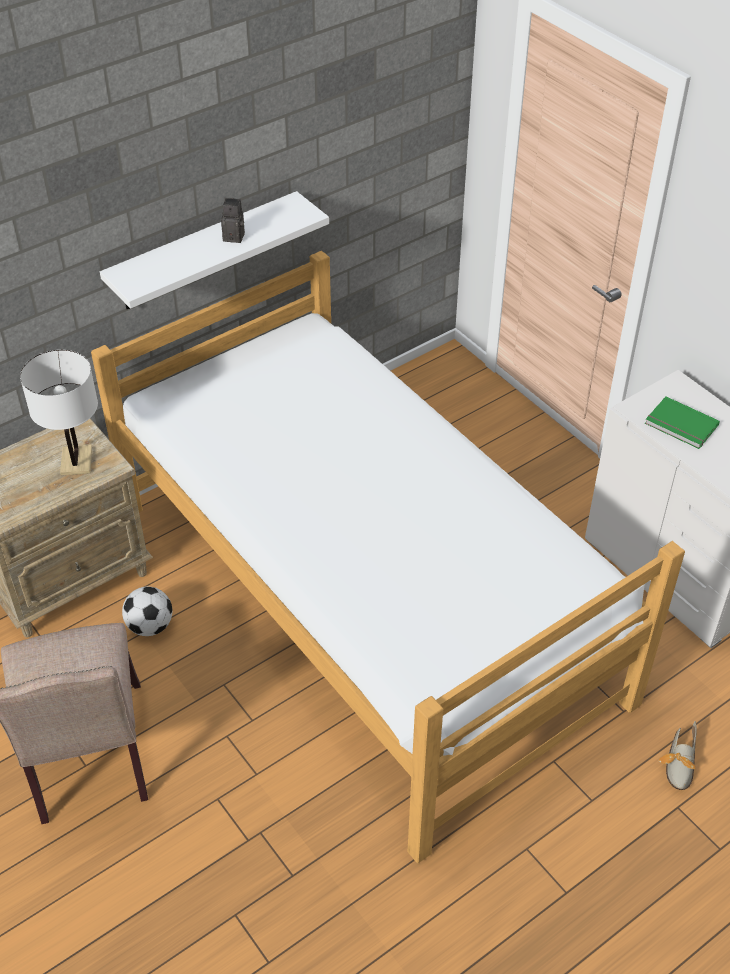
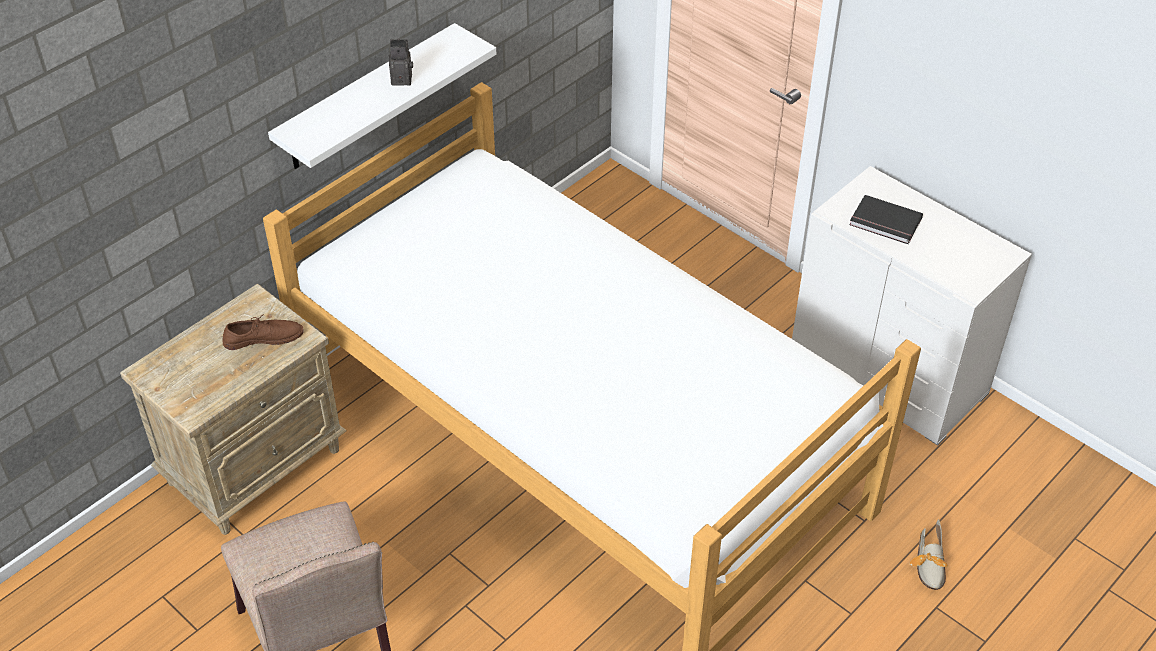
camera: 10 degrees left, 0 degrees up
(76, 461) = (263, 337): white table lamp -> brown shoe
(150, 626) = (356, 504): football -> none
(680, 426) = (885, 223): green book -> black book

